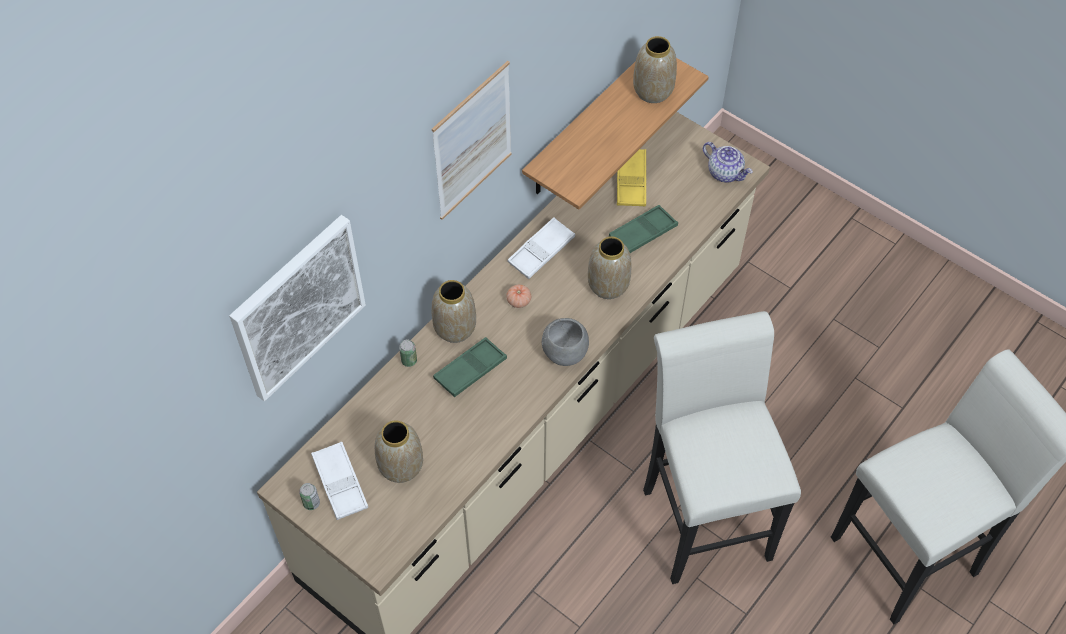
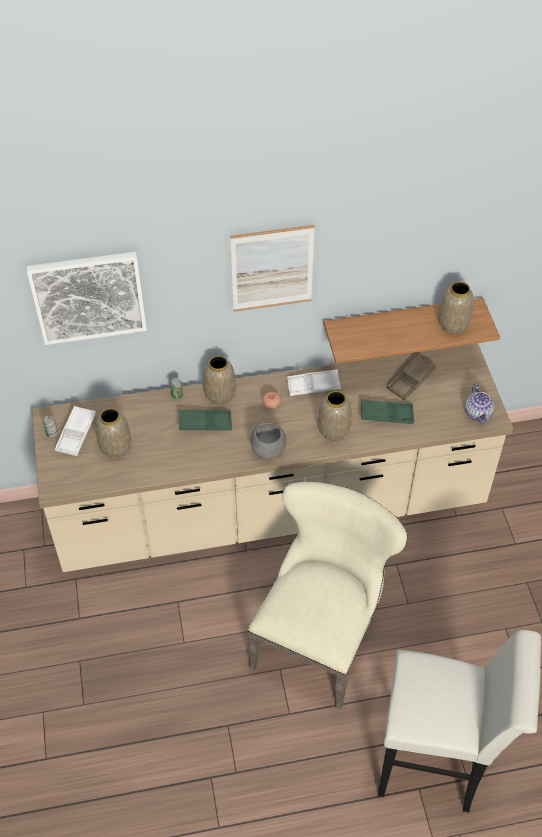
camera: 40 degrees right, 5 degrees down
(631, 181) = (411, 380): yellow tray -> brown tray
(703, 514) = (320, 636): white stool -> beige chair

